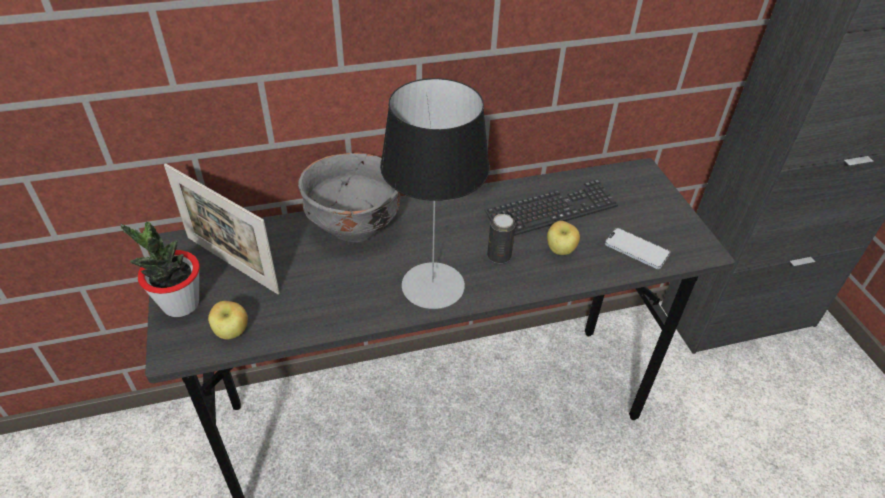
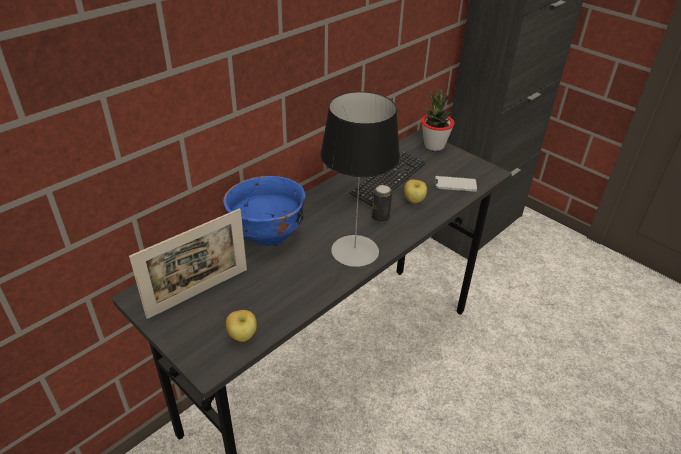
camera: 30 degrees left, 5 degrees down
(180, 304) = (184, 335): potted plant -> potted plant (434, 146)
(231, 264) = (199, 292): picture frame -> picture frame turned 45 degrees counterclockwise
(353, 226) = (267, 234): grey bowl -> blue bowl

